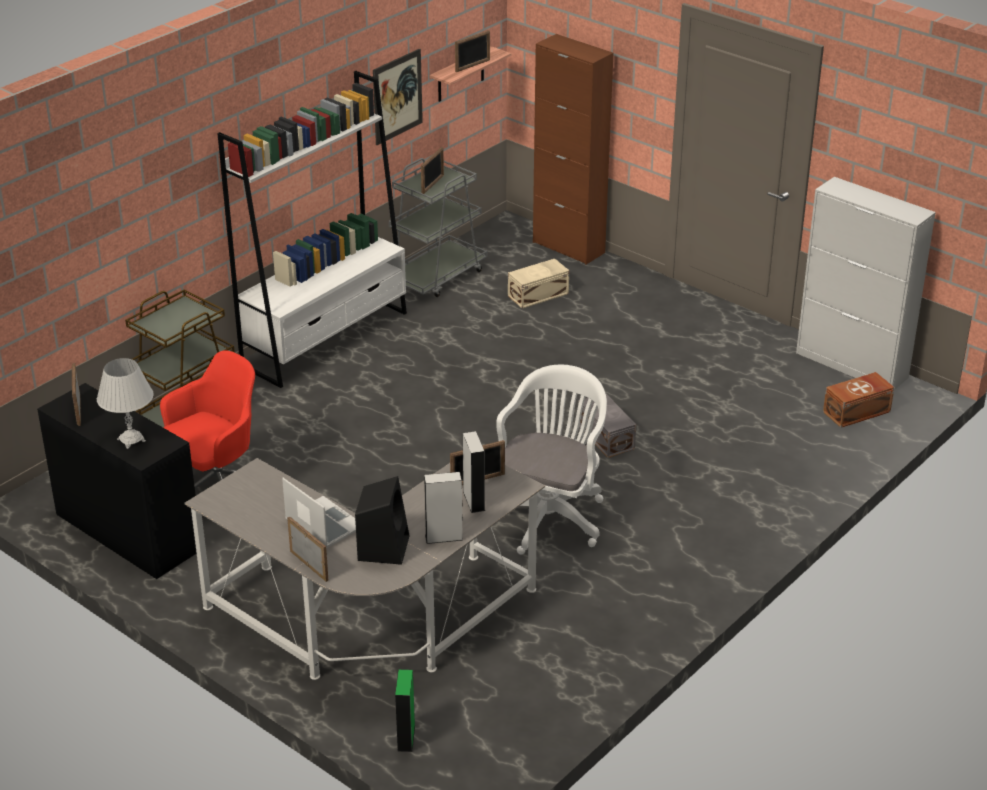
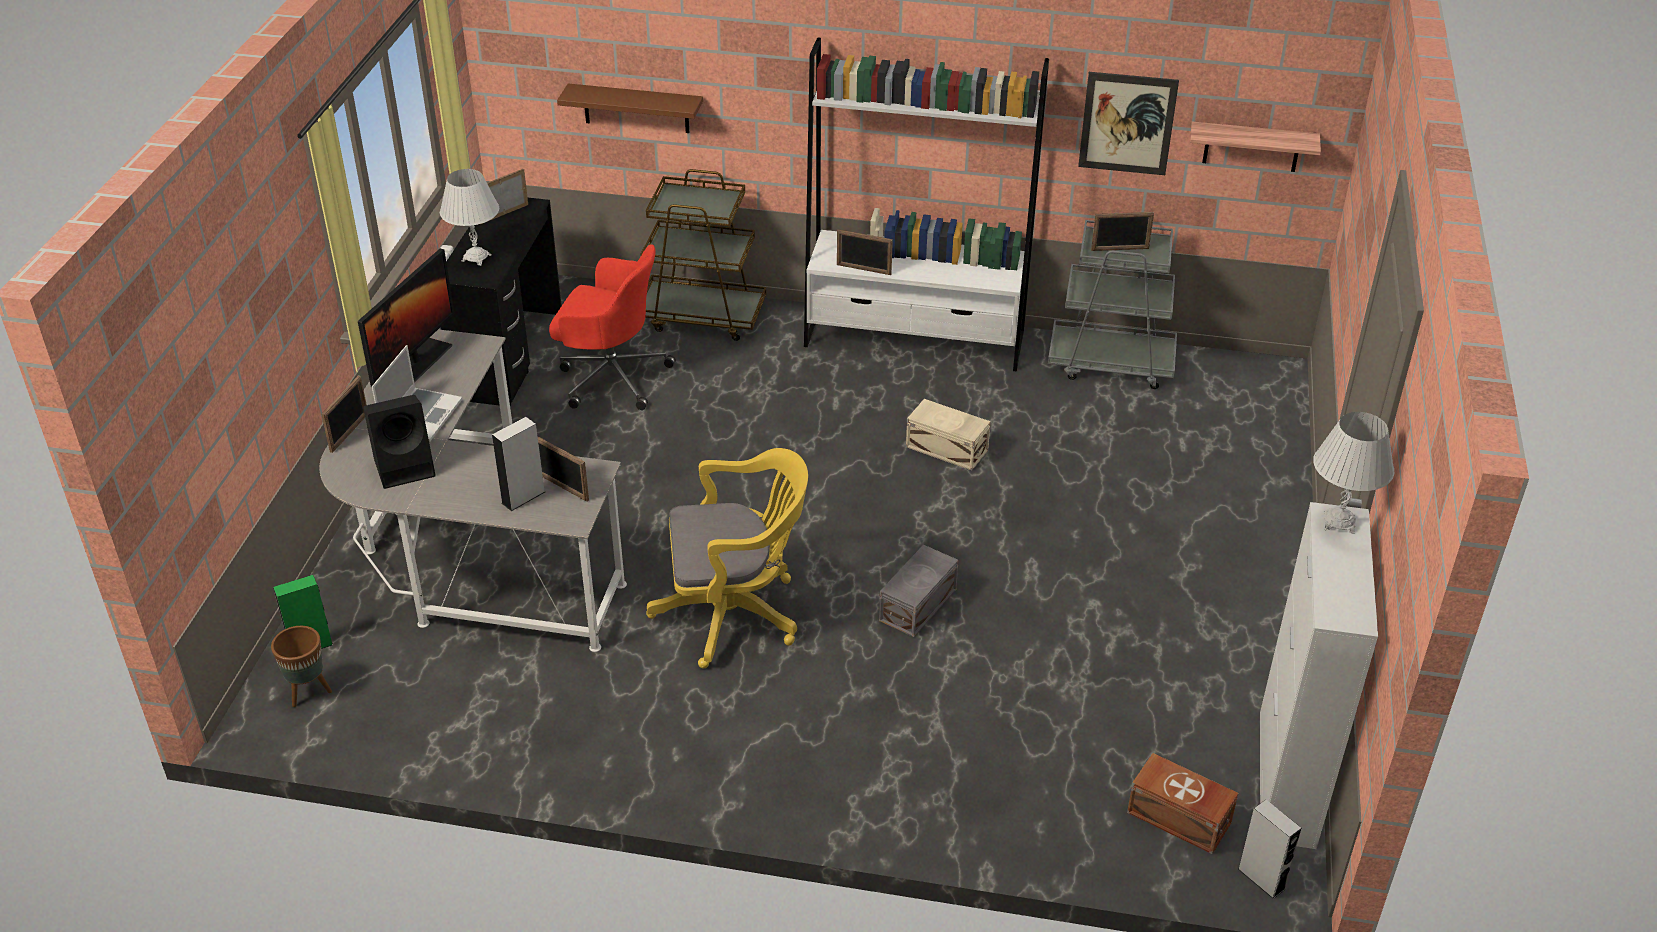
camera: 60 degrees right, 5 degrees up
(90, 273) = (636, 108): none -> brown shelf
(244, 509) = (416, 362): none -> monitor
(444, 537) = (446, 500): grey speaker -> grey speaker (1261, 879)
(460, 751) = (309, 692): none -> brown planter
(473, 66) = (1251, 139): picture frame -> picture frame (863, 269)
(539, 295) = (1155, 449): beige storage box -> beige storage box (947, 449)
(549, 515) = (735, 613): white office chair -> yellow office chair
(568, 247) = (1282, 434): brown cabinet -> none
(839, 188) = (1338, 522): none -> white table lamp

